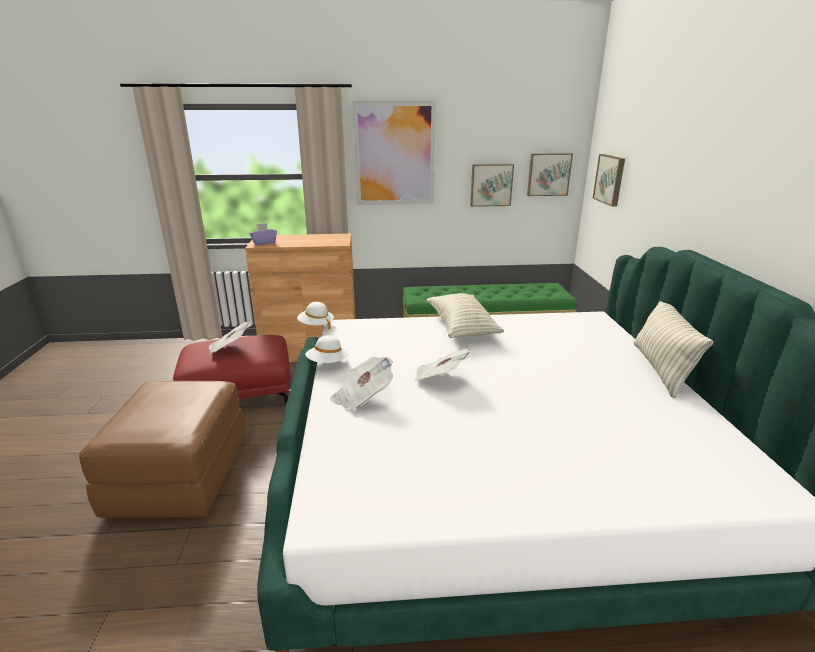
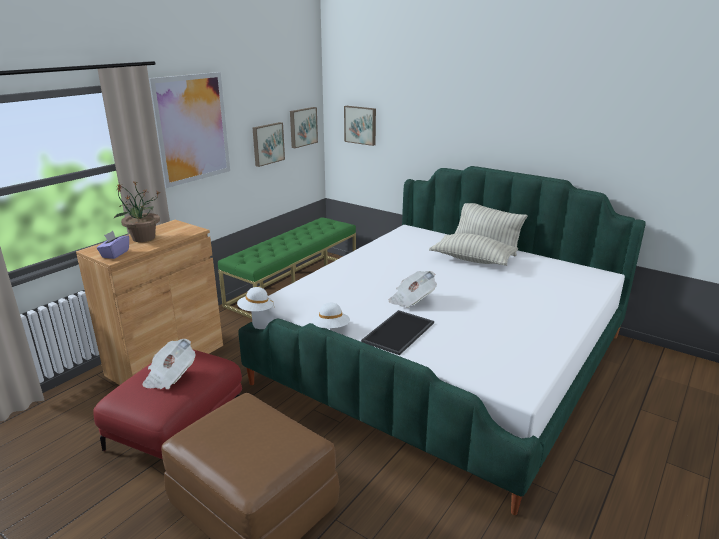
camera: 50 degrees left, 0 degrees up
(301, 238) = (143, 238): none -> potted plant
(362, 397) = (399, 333): newspaper -> tray
(461, 327) = (355, 266): pillow -> pillow (472, 260)

